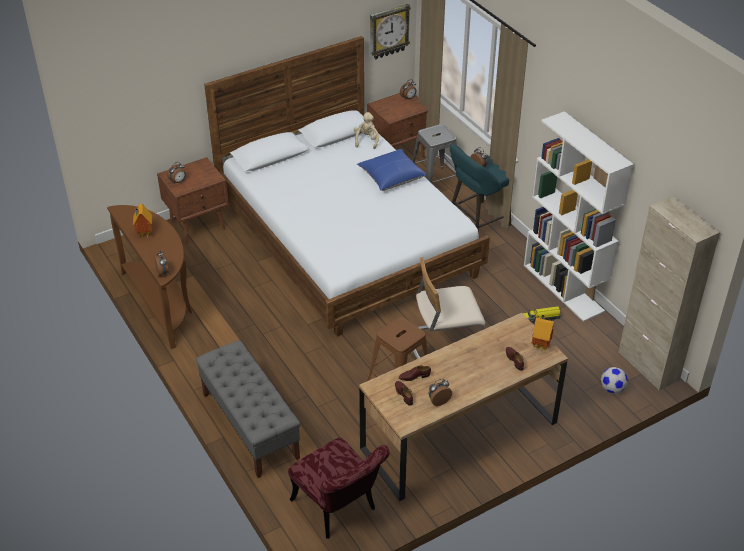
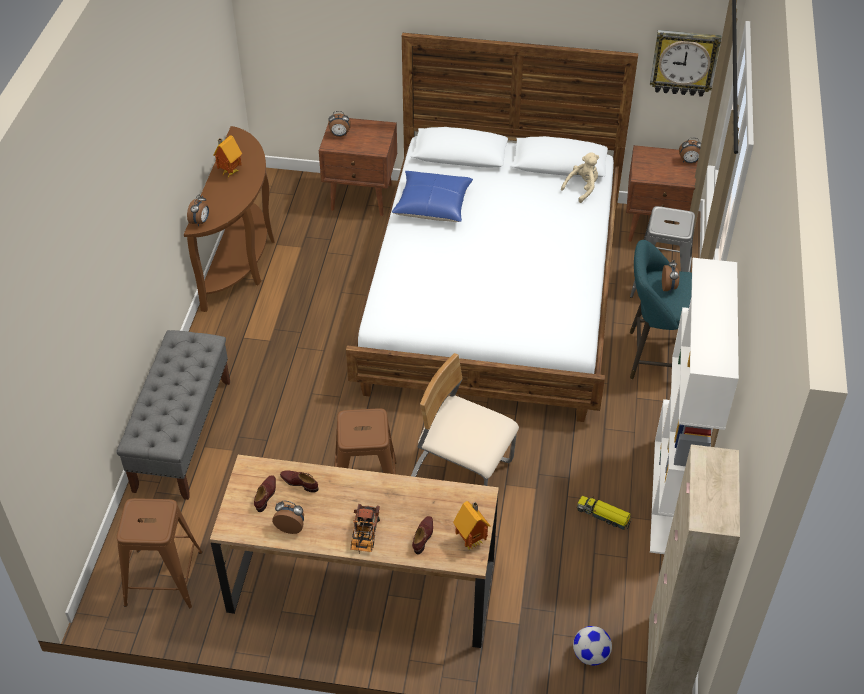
camera: 40 degrees right, 5 degrees up
(339, 510) = (163, 578): red chair -> brown stool
(391, 176) = (561, 244): blue pillow -> blue pillow (432, 205)
(484, 379) = (364, 536): none -> toy truck

